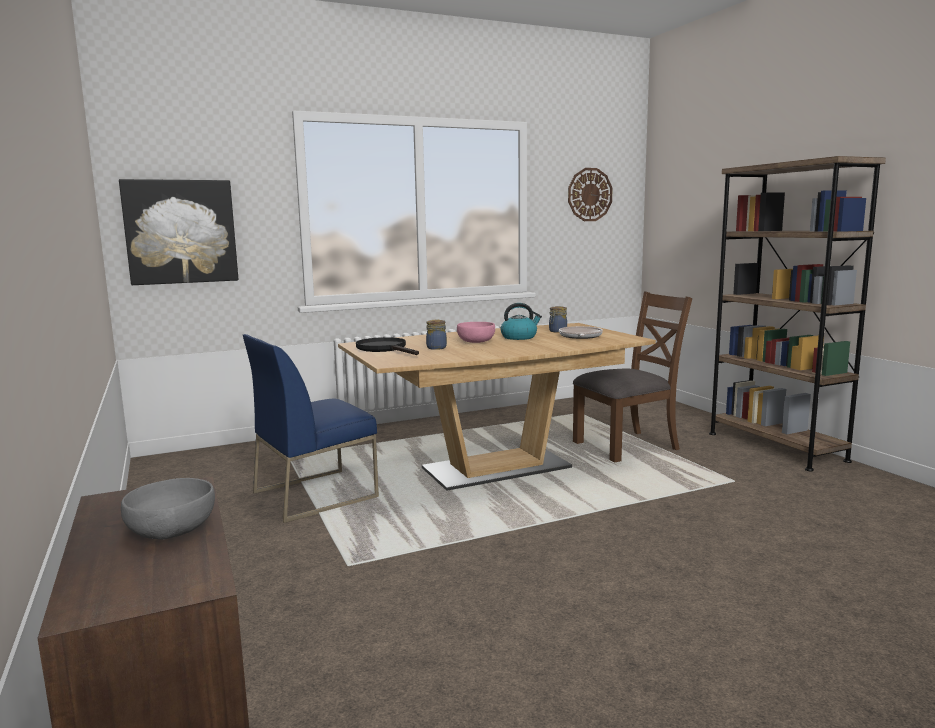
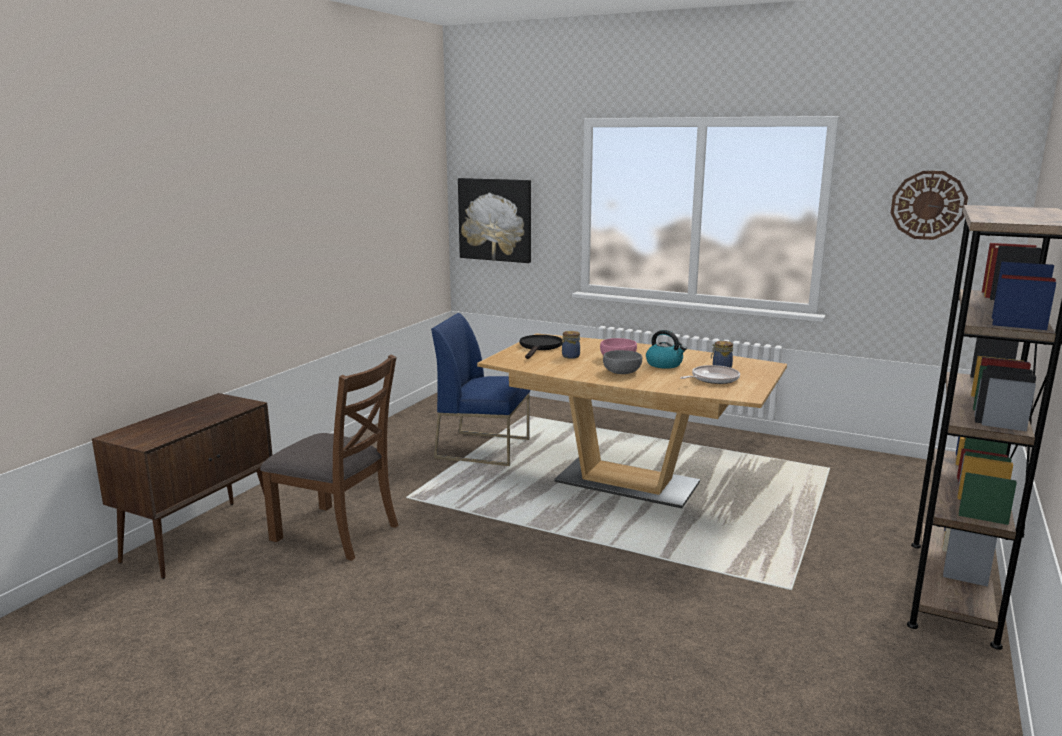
camera: 50 degrees right, 5 degrees up
(173, 529) = (196, 420): grey bowl -> grey bowl (622, 372)
(627, 446) = (785, 515): brown chair -> brown chair (337, 532)

